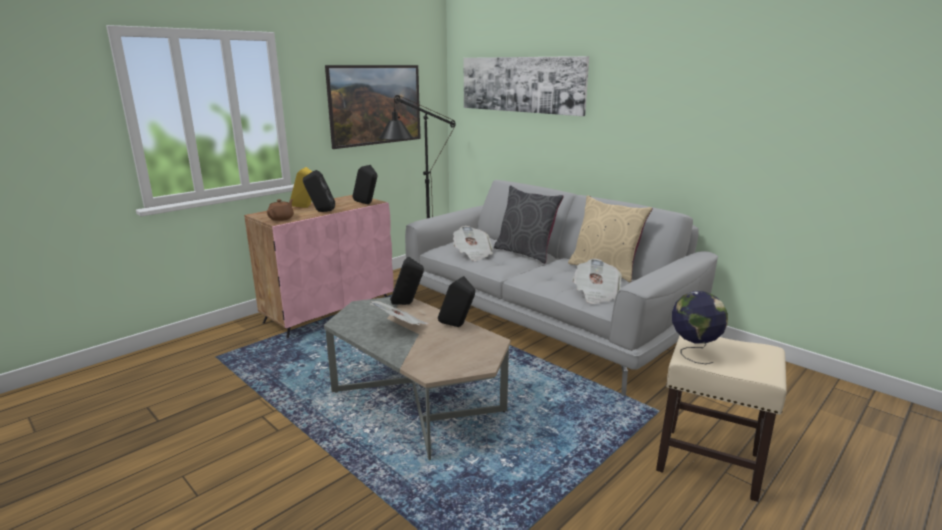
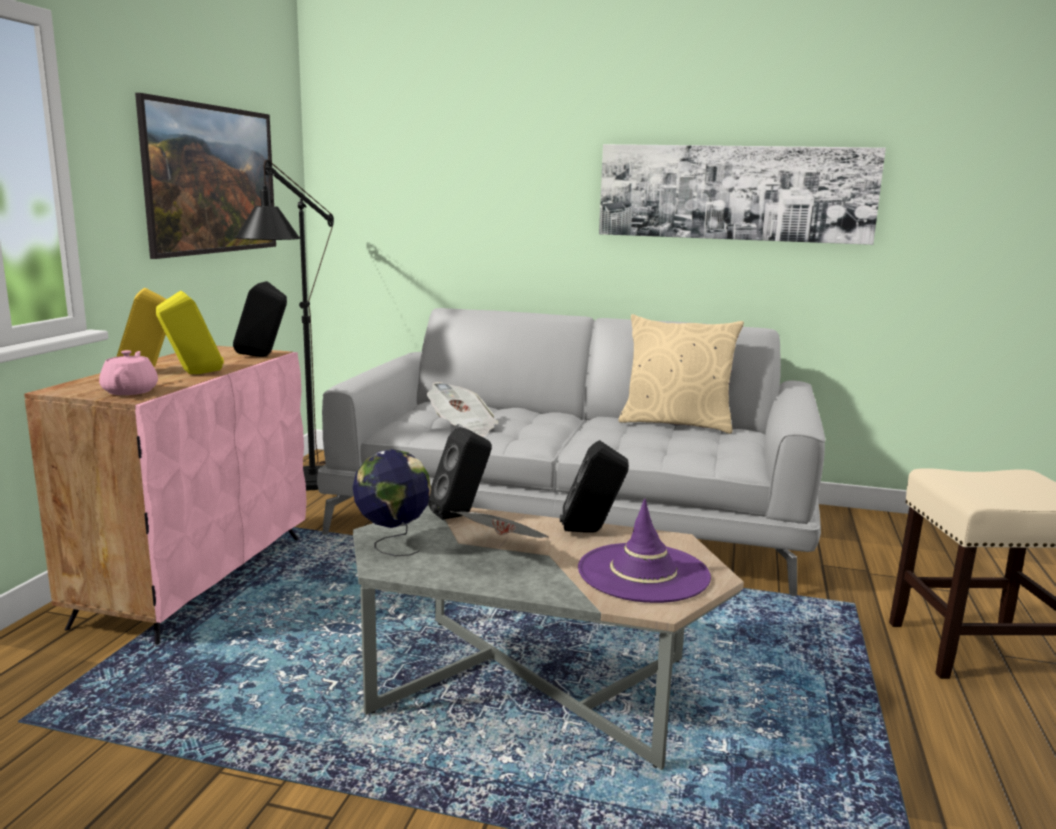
camera: 30 degrees left, 5 degrees down
(281, 218) = (131, 391): brown teapot -> pink teapot
(320, 211) = (193, 374): black speaker -> yellow speaker
(449, 354) = (643, 573): none -> purple hat
(521, 84) = (462, 153): picture -> picture (734, 193)
(525, 253) = (537, 417): grey pillow -> none
(596, 294) = (714, 454): newspaper -> none
(693, 353) = (975, 492): globe -> globe (393, 544)

